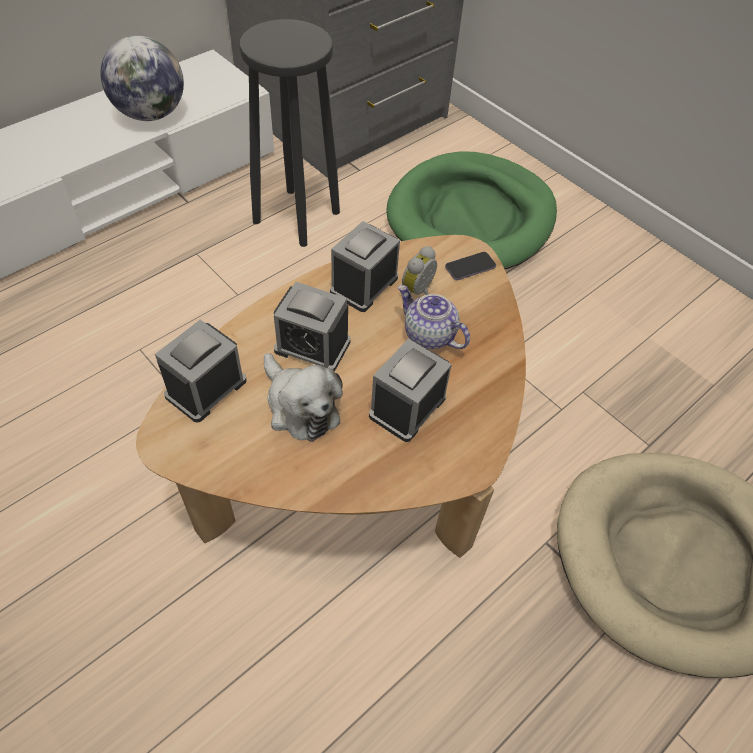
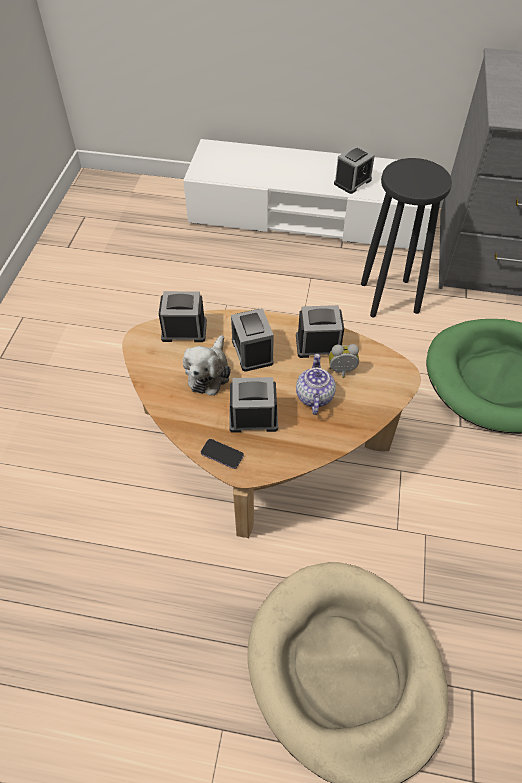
camera: 55 degrees right, 0 degrees up
(151, 114) = (352, 182): globe -> alarm clock
(470, 267) = (390, 383): phone -> phone (222, 454)

